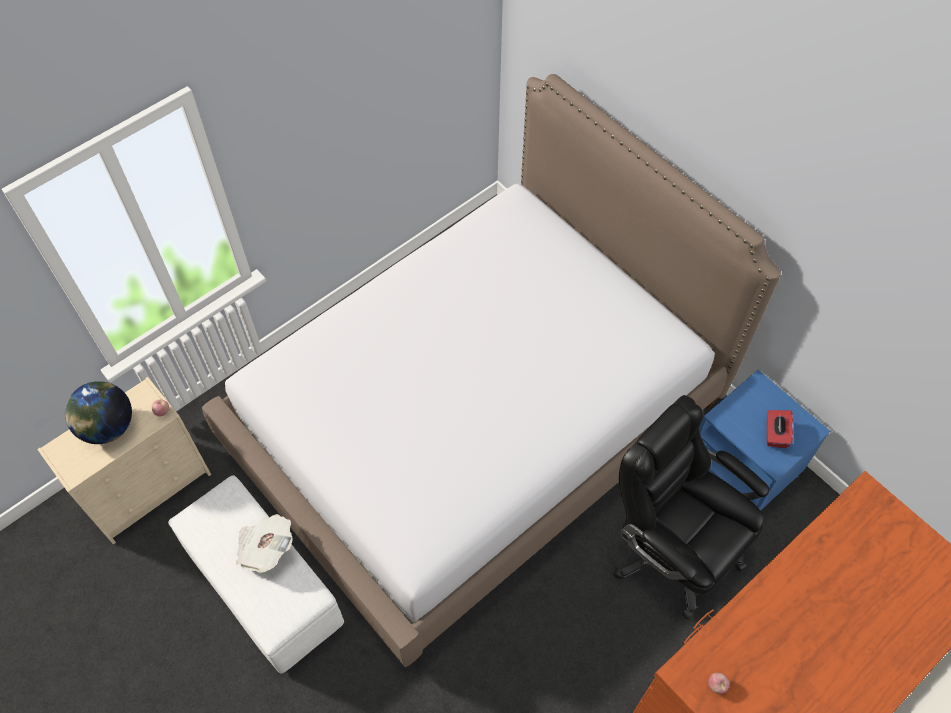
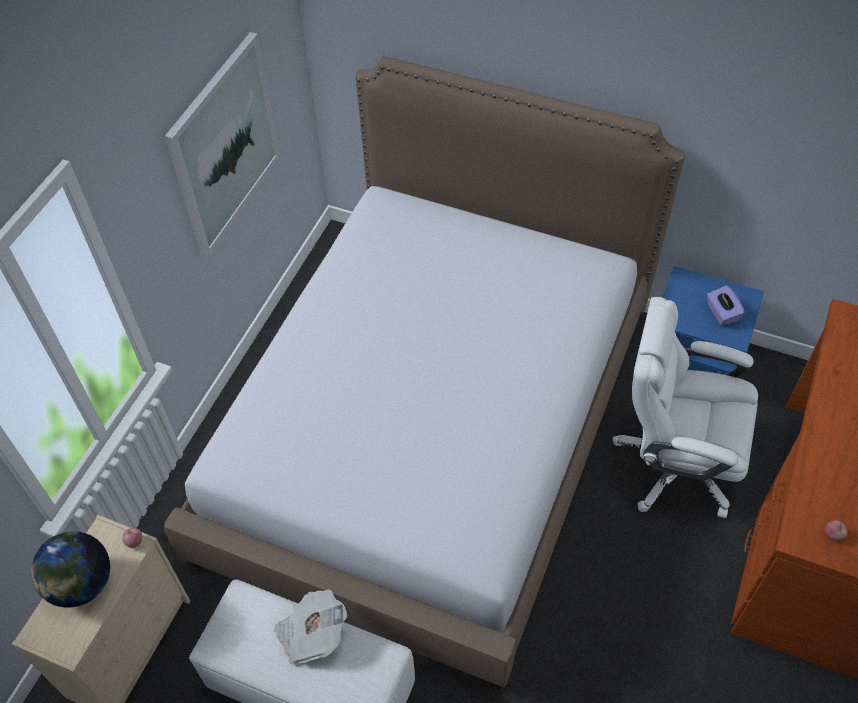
camera: 25 degrees left, 5 degrees down
(376, 107) = (225, 145): none -> picture
(672, 548) = (674, 463): black office chair -> white office chair
(775, 434) = (721, 313): red tissue box -> purple tissue box

